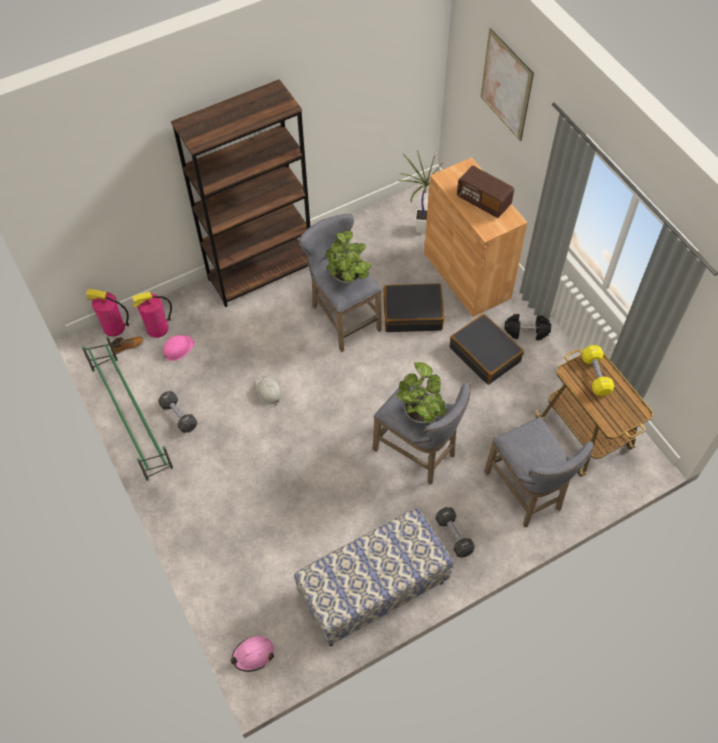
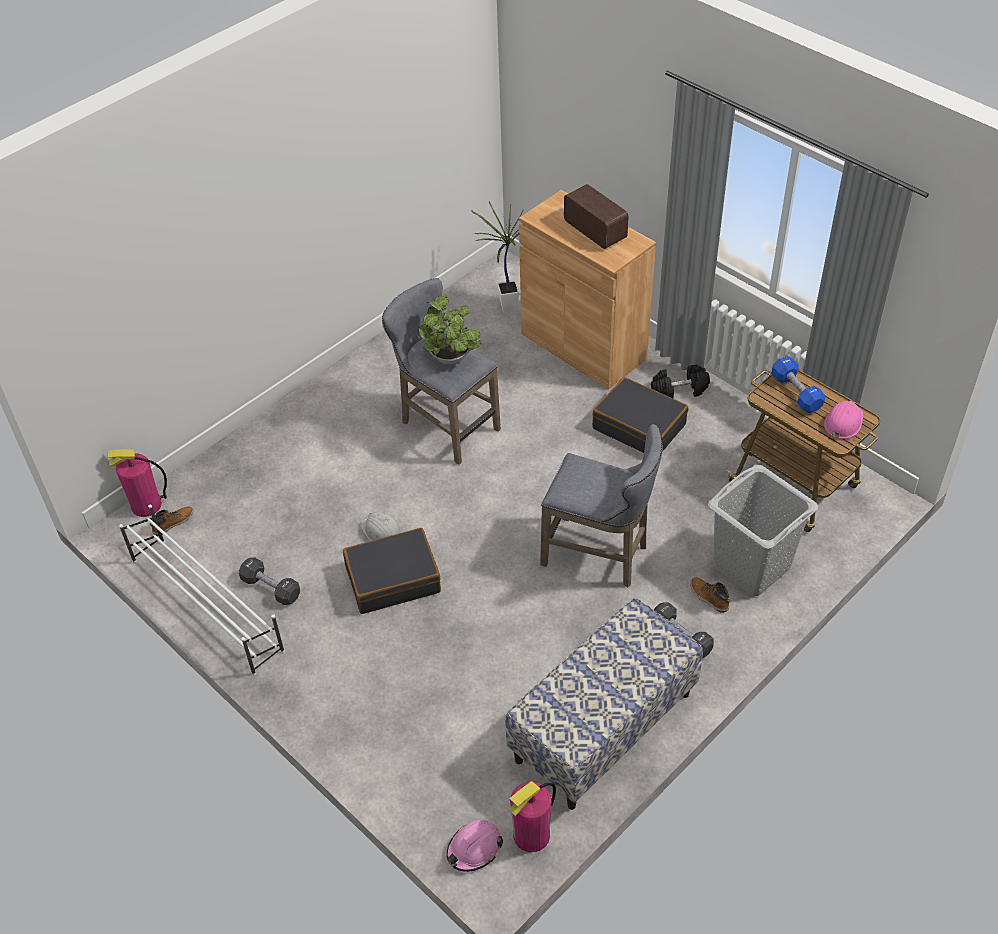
camera: 15 degrees left, 10 degrees down
(131, 416) = (206, 604): green shoe rack -> white shoe rack
(157, 328) = (206, 493): fire extinguisher -> fire extinguisher (531, 835)
(178, 348) = (242, 510): pink hard hat -> pink hard hat (843, 422)
(261, 273) = (322, 400): brown bookcase -> none
(412, 313) = (532, 402): black suitcase -> black suitcase (393, 579)
(421, 411) = (600, 482): potted plant -> none
(483, 201) = (594, 231): radio -> radio turned 150 degrees counterclockwise
(486, 509) = (708, 597): none -> boot
(506, 85) = (591, 83): picture -> none
(526, 493) = (751, 567): grey stool -> grey laundry basket
(595, 375) = (796, 393): yellow dumbbell -> blue dumbbell

